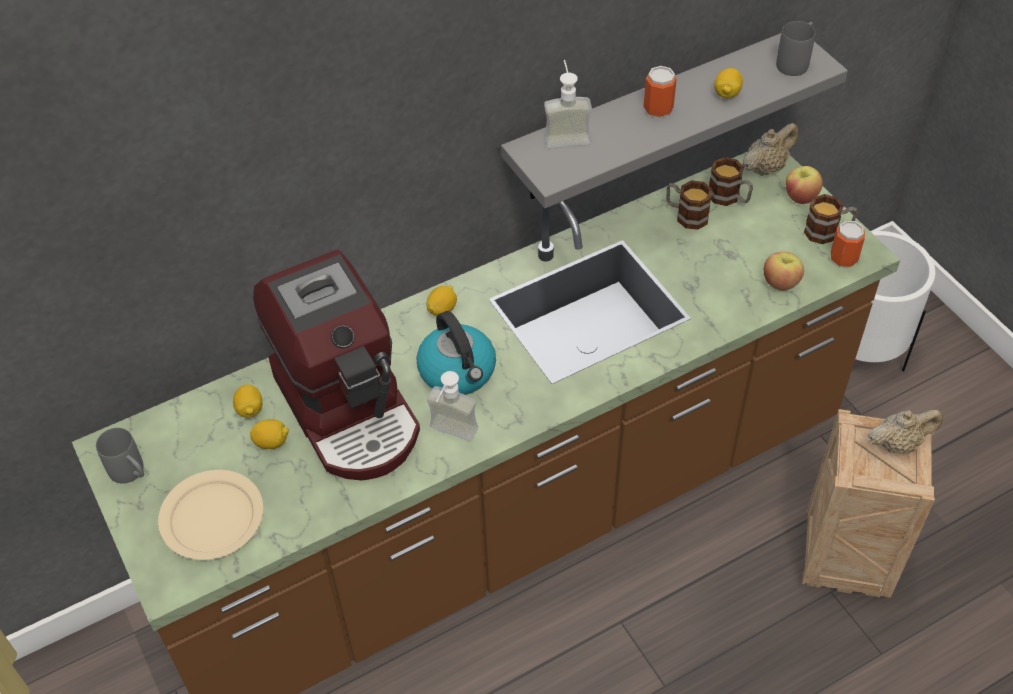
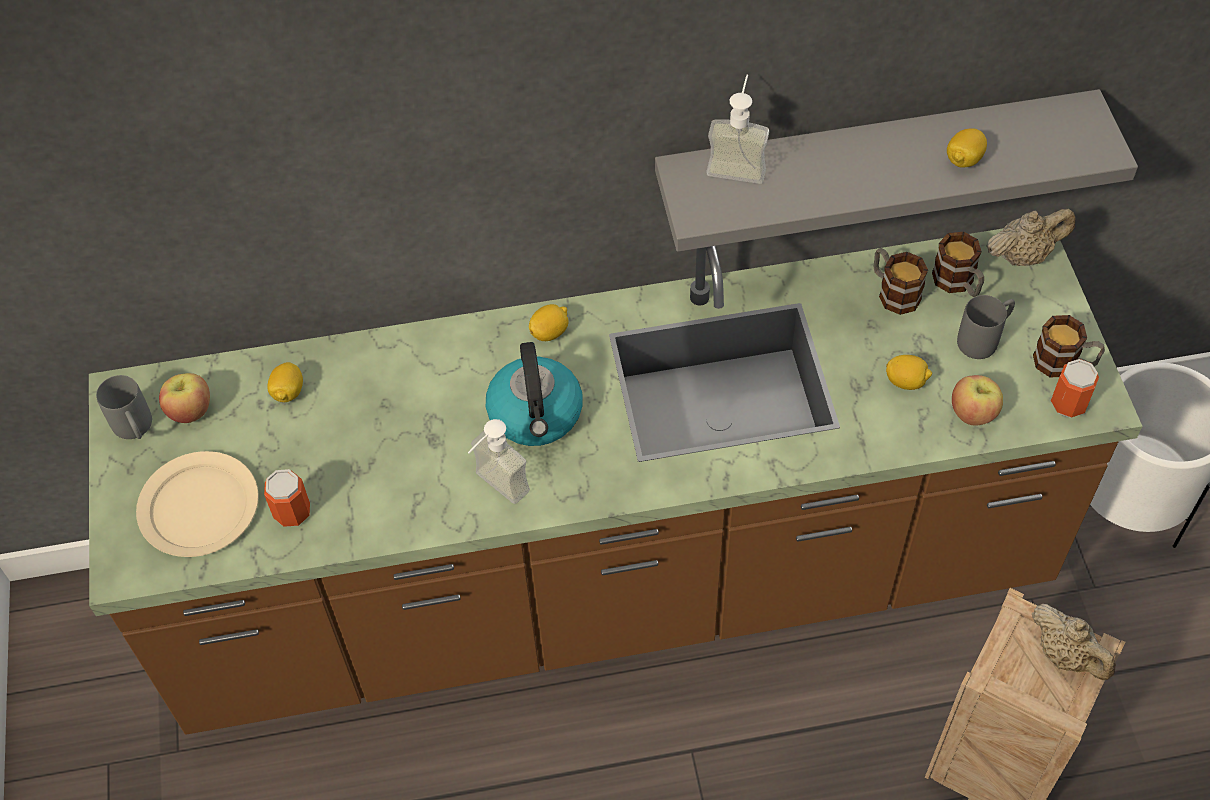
camera: 20 degrees right, 5 degrees up
(272, 442) = (296, 438): lemon -> lemon (906, 381)
(350, 409) = (397, 424): coffee machine -> none
(658, 109) = (867, 159): can -> can (292, 512)
(795, 62) = (1074, 138): grey mug -> grey mug (984, 338)
(800, 197) = (1050, 306): apple -> apple (190, 410)
(898, 444) = (1066, 655): beige teapot -> beige teapot turned 45 degrees clockwise

